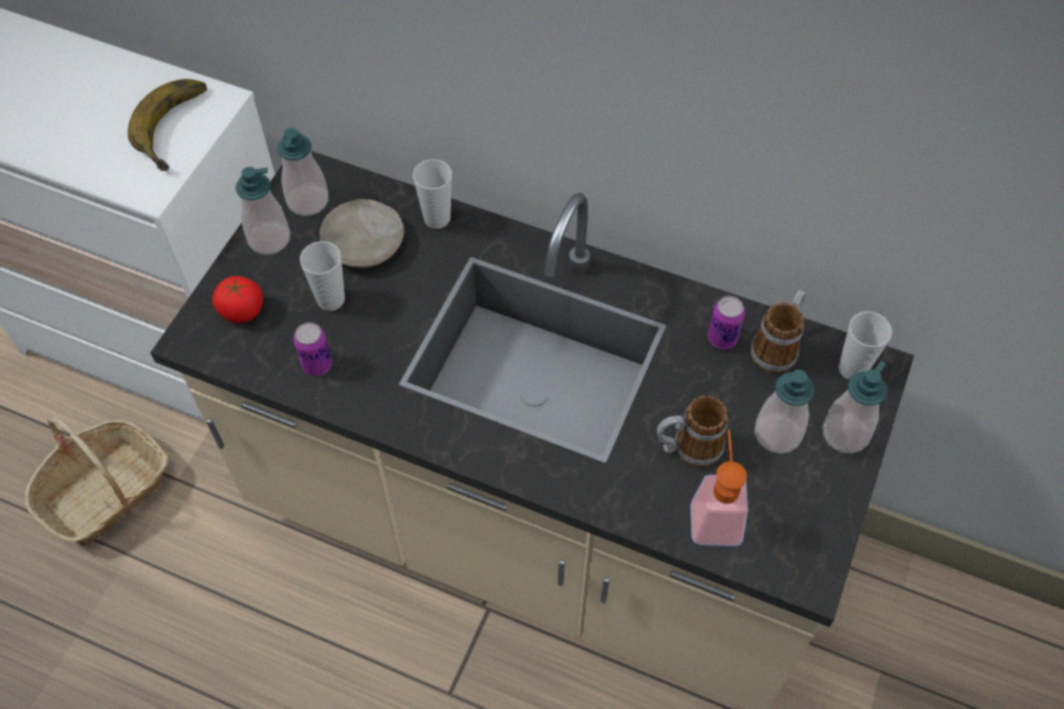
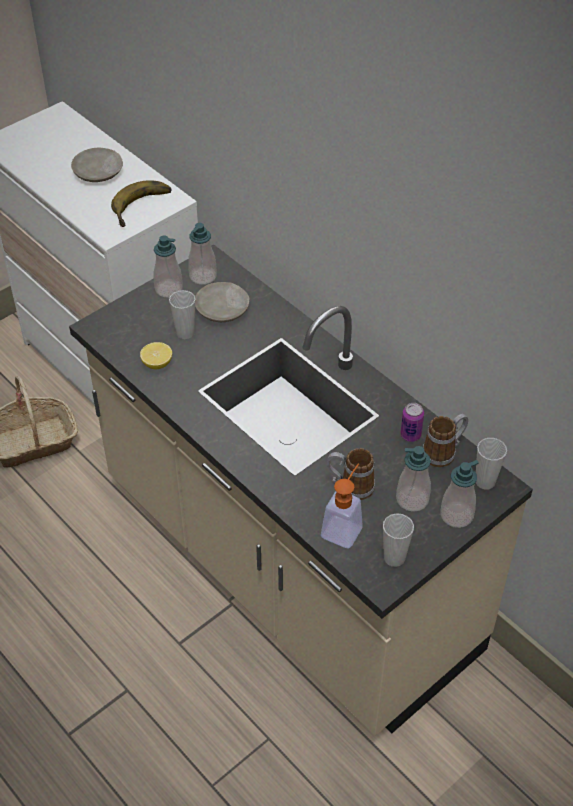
camera: 25 degrees right, 10 degrees down
(77, 93) = (98, 172): none -> beige plate
(242, 310) = (131, 321): tomato -> none
(317, 364) = (157, 364): can -> lemon
(437, 218) = (273, 310): cup -> cup (394, 558)

